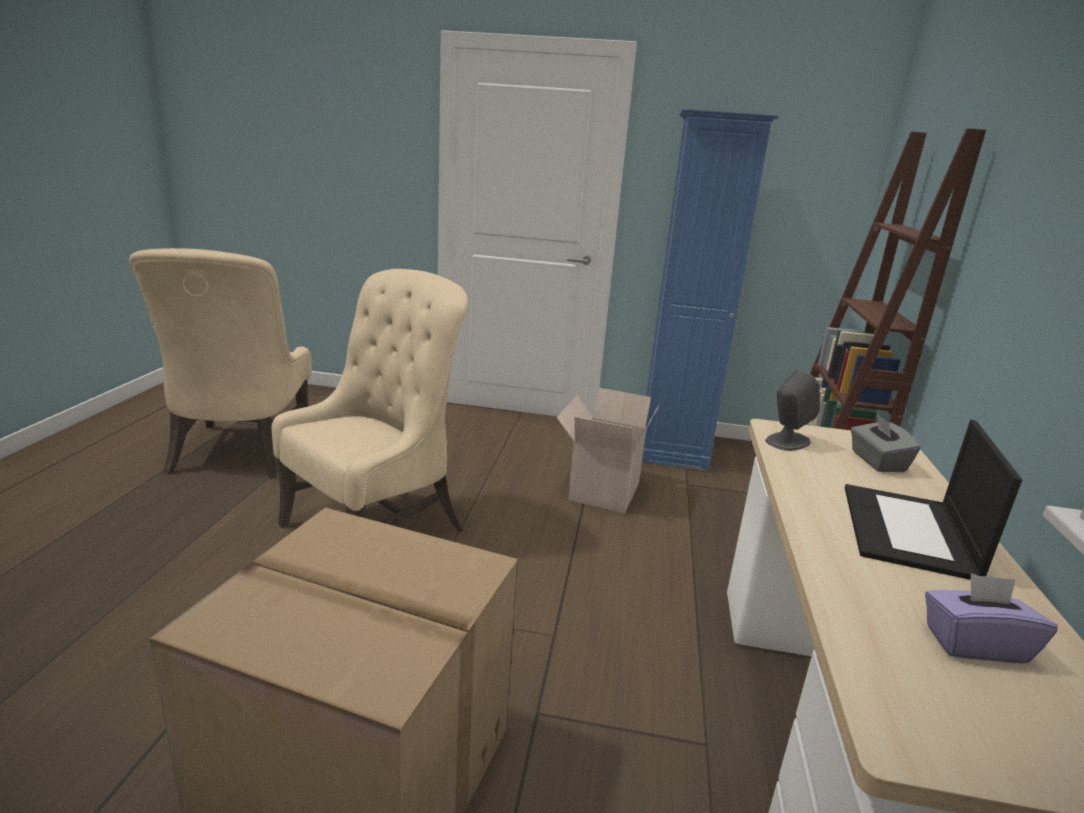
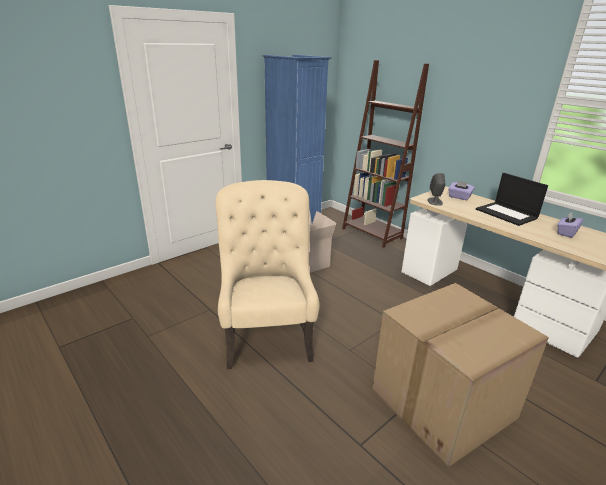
camera: 50 degrees left, 5 degrees up
(240, 451) = (110, 358): beige chair -> none
(877, 461) = (459, 197): grey tissue box -> purple tissue box

